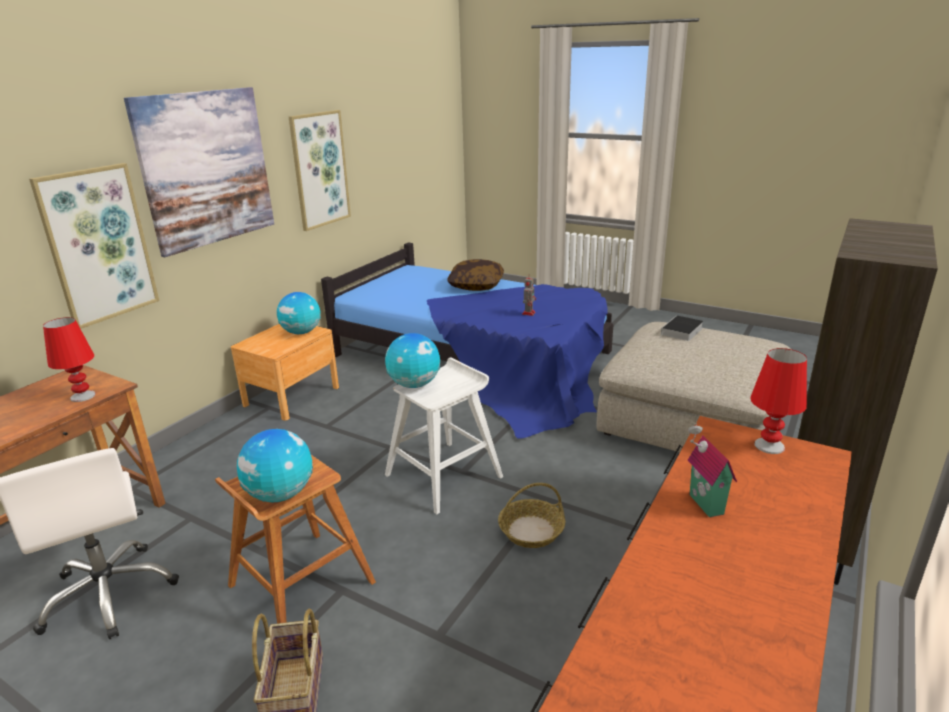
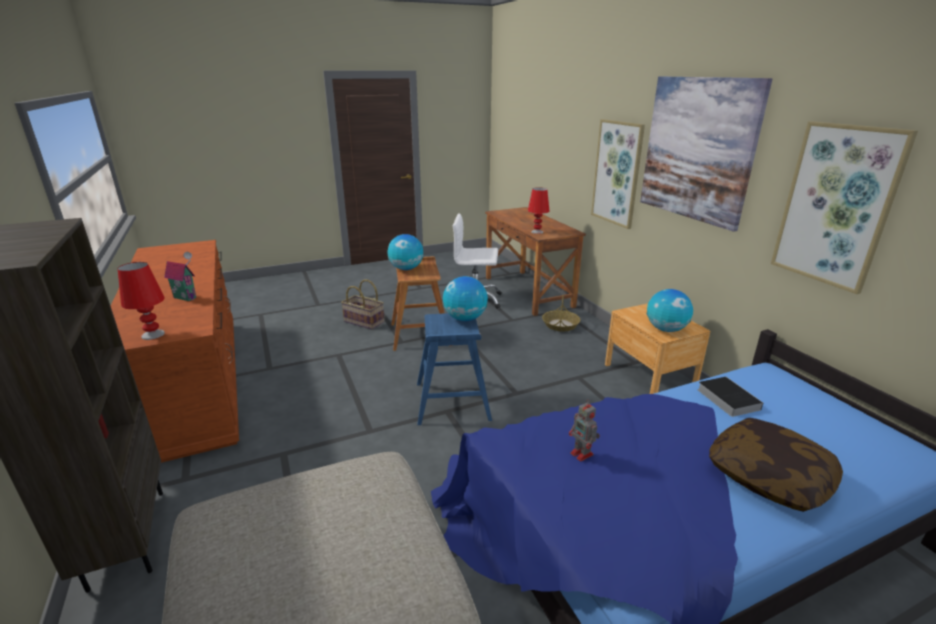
camera: 125 degrees right, 0 degrees up
(444, 475) = (452, 402): white stool -> blue stool
(531, 531) = (353, 409): basket -> basket (560, 325)
(681, 331) = (367, 571): book -> book (726, 398)

